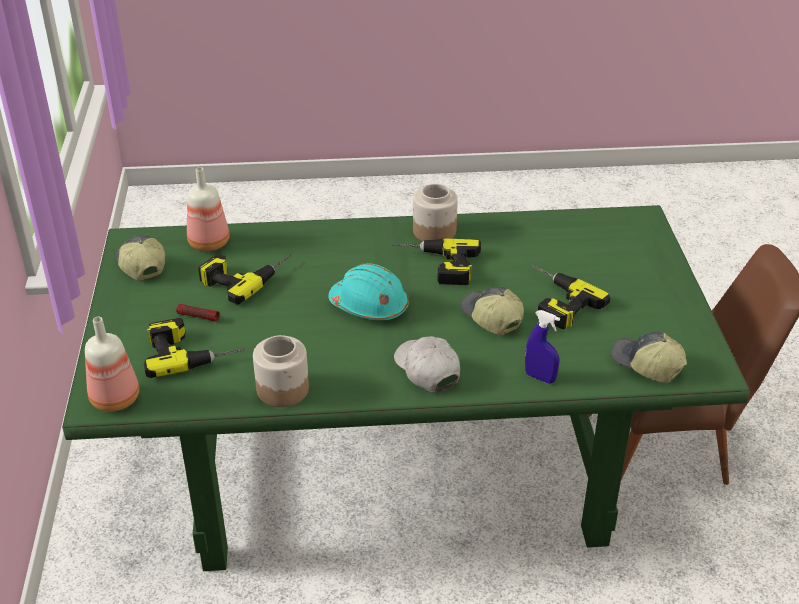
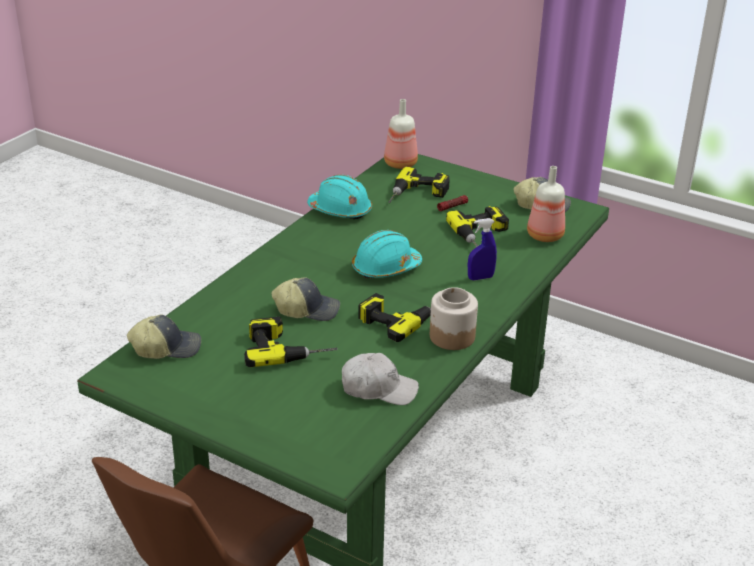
camera: 125 degrees right, 5 degrees down
(283, 389) = (340, 210): jar -> turquoise hard hat
(427, 370) = (289, 261): white cap -> white cap (378, 388)
(540, 377) = (221, 298): blue spray bottle -> blue spray bottle (480, 278)

